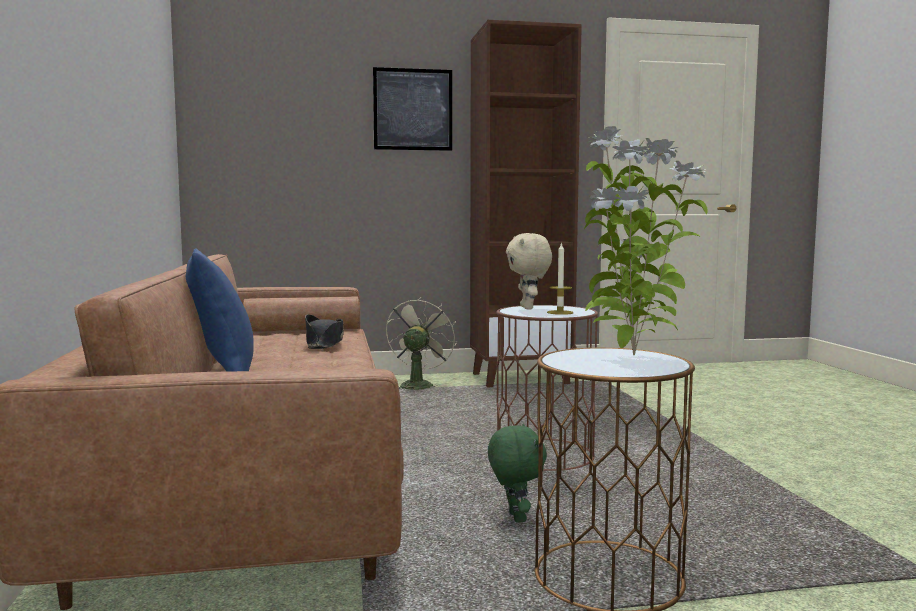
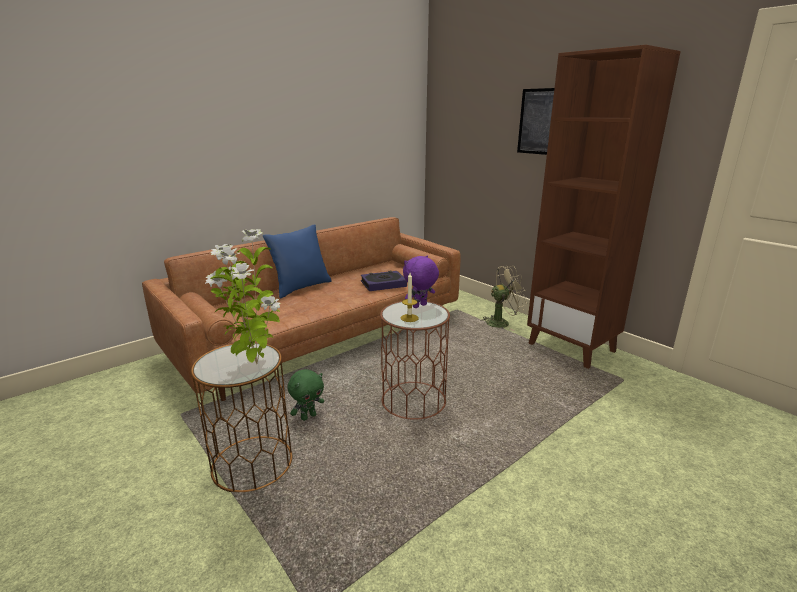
camera: 60 degrees right, 15 degrees up
(324, 343) = (383, 284): black hat -> book
(528, 308) = (420, 306): beige plush toy -> purple plush toy

